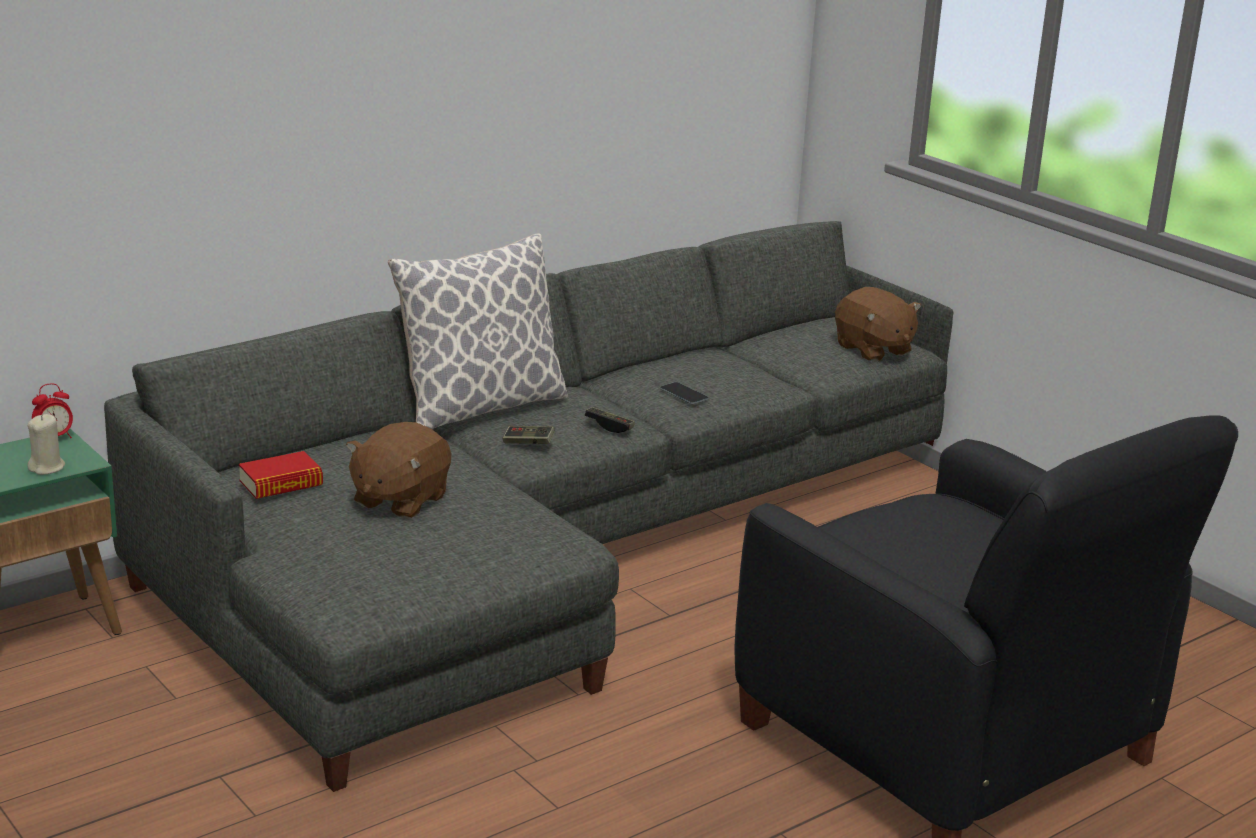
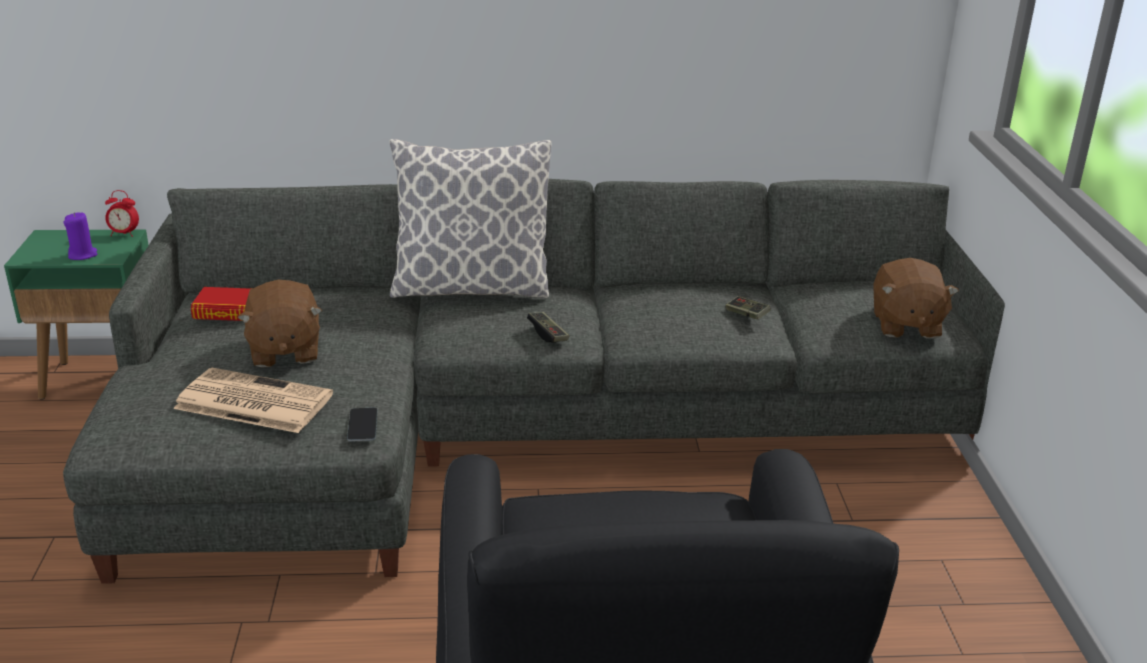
camera: 35 degrees right, 5 degrees up
(47, 468) = (83, 255): beige candle -> purple candle
(399, 500) = (284, 351): brown plush toy -> brown plush toy turned 75 degrees counterclockwise
(442, 546) = (251, 402): none -> newspaper
(528, 443) = (457, 330): game controller -> game controller (747, 315)
(684, 394) = (654, 321): phone -> phone (362, 425)

